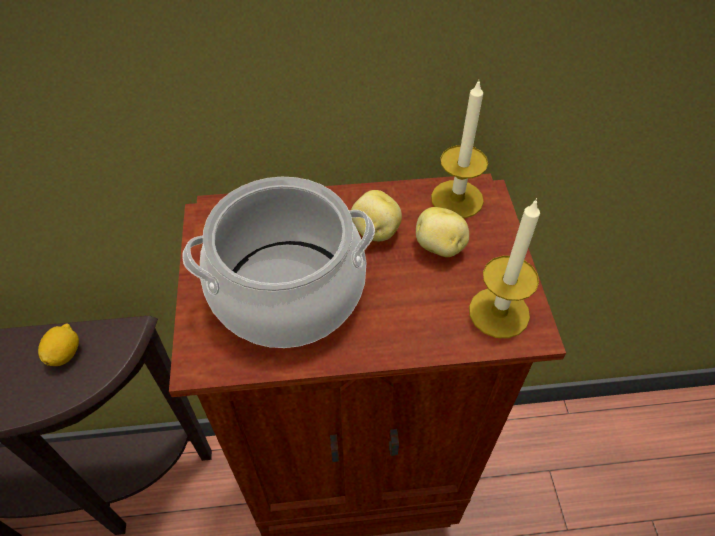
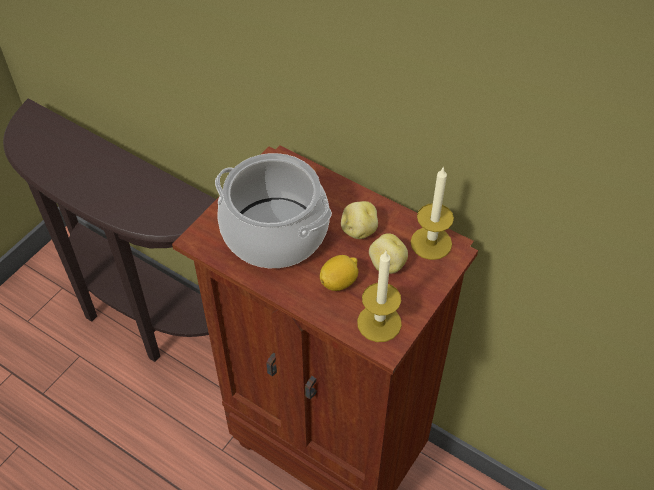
camera: 40 degrees right, 0 degrees up
(65, 353) = (169, 201): lemon -> lemon (339, 282)

